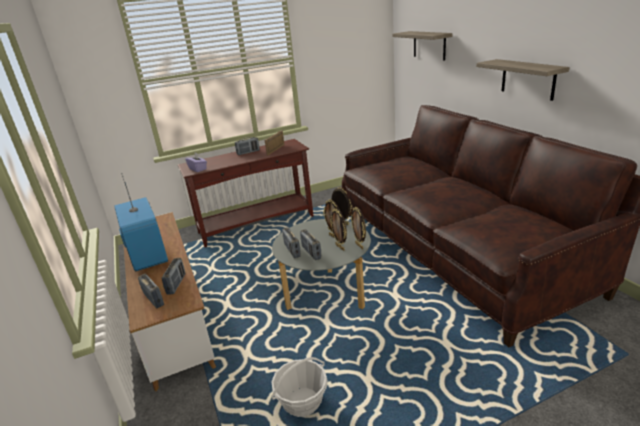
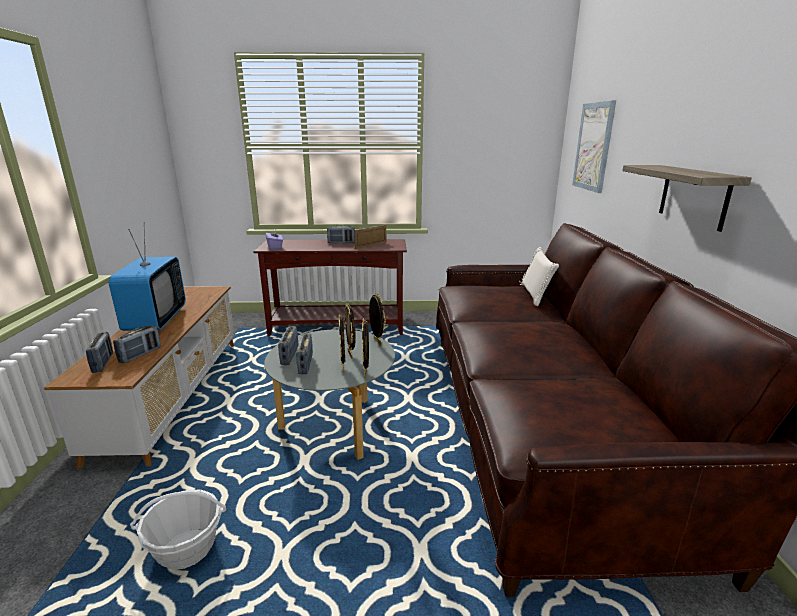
camera: 20 degrees right, 5 degrees down
(419, 161) = (535, 295): none -> white pillow
(429, 45) = (593, 147): shelf -> picture

